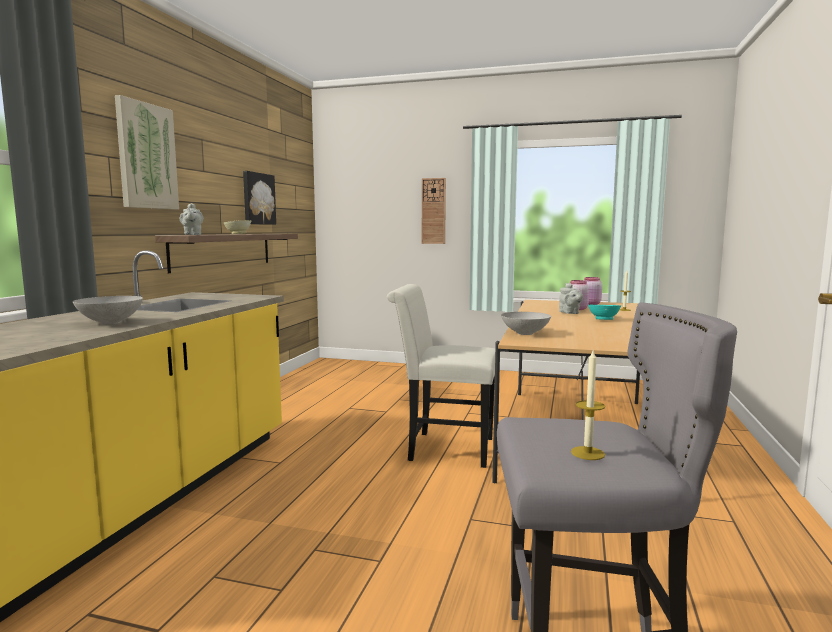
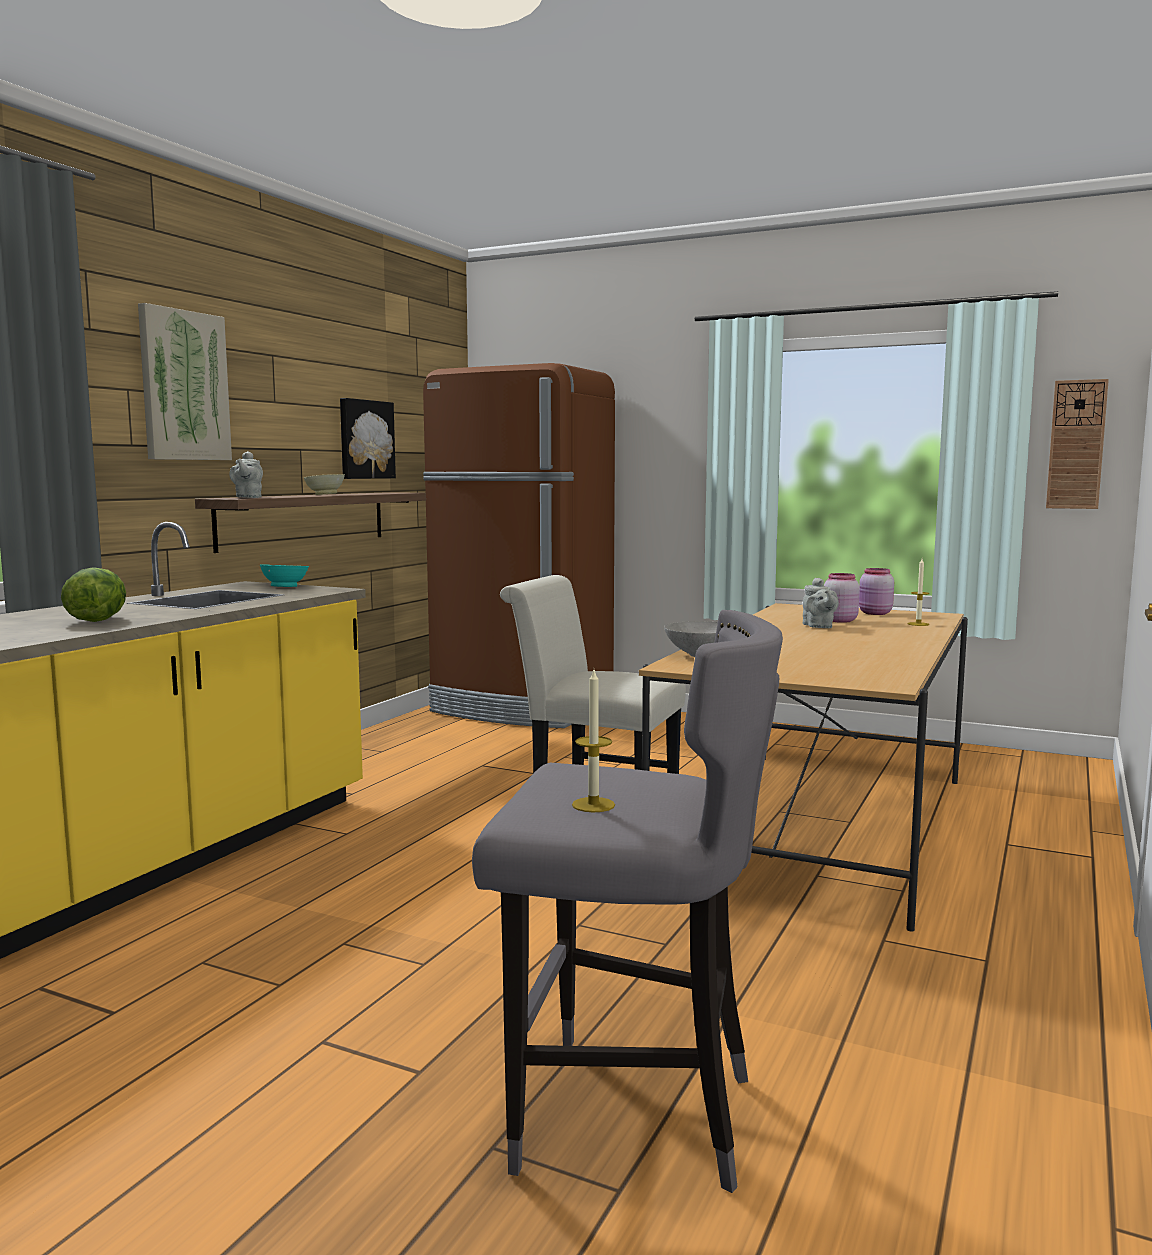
camera: 10 degrees right, 0 degrees up
(109, 322) = (97, 620): grey bowl -> lettuce
(356, 369) = (522, 709): none -> brown fridge
(433, 211) = (650, 455): wall clock -> wall clock (1076, 444)
(604, 319) = (860, 638): turquoise bowl -> turquoise bowl (286, 587)

